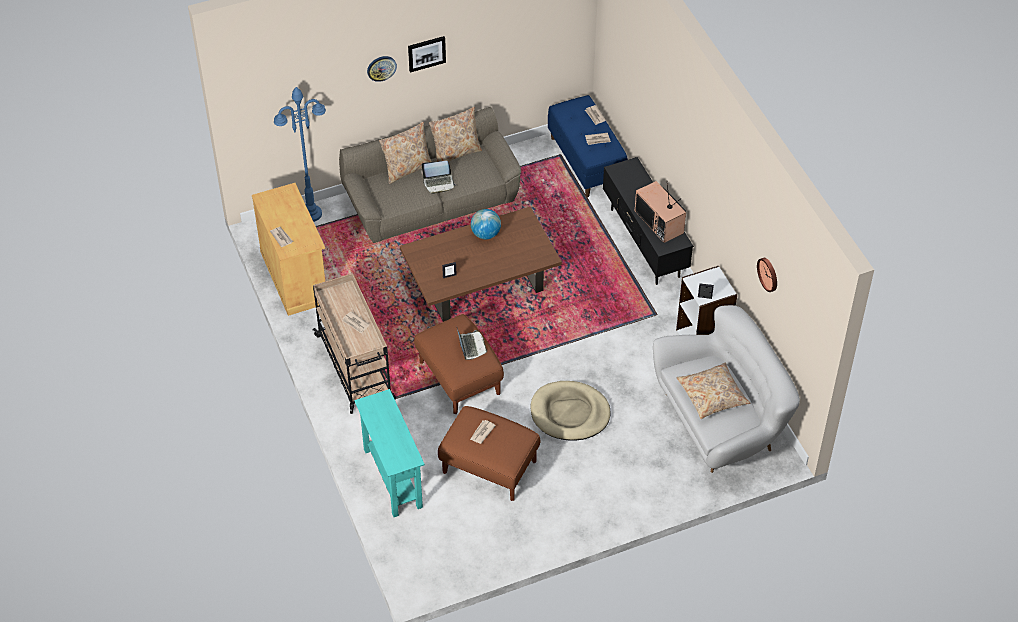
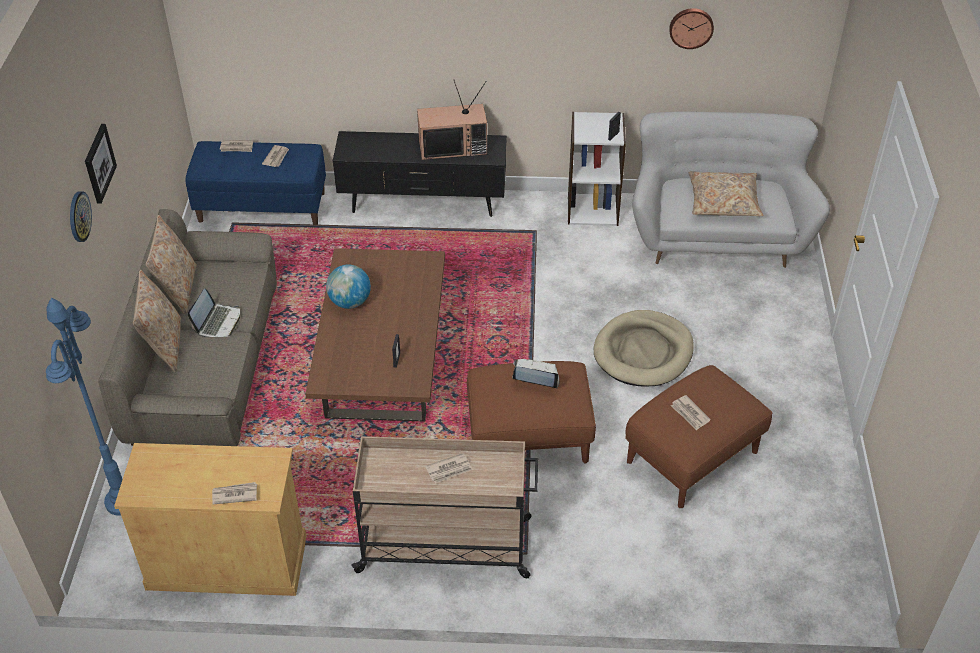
camera: 65 degrees left, 5 degrees down
(392, 478) = (666, 567): turquoise console table -> none

